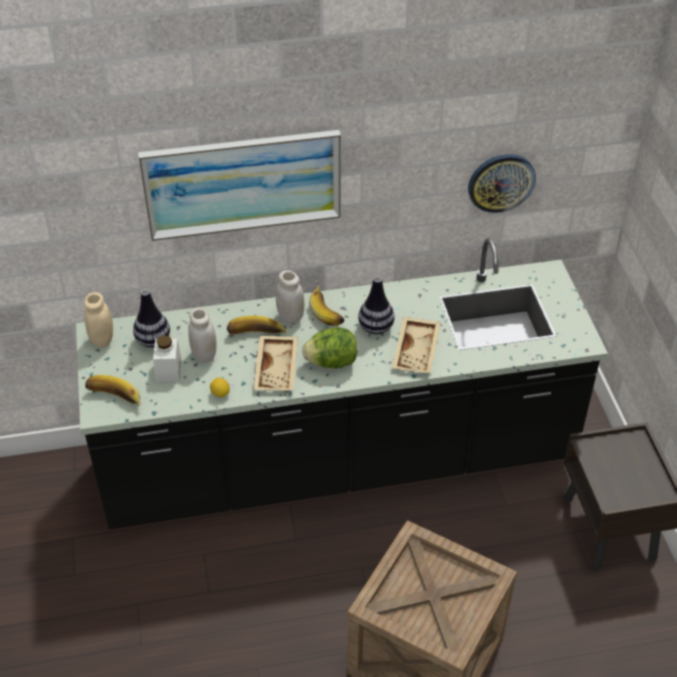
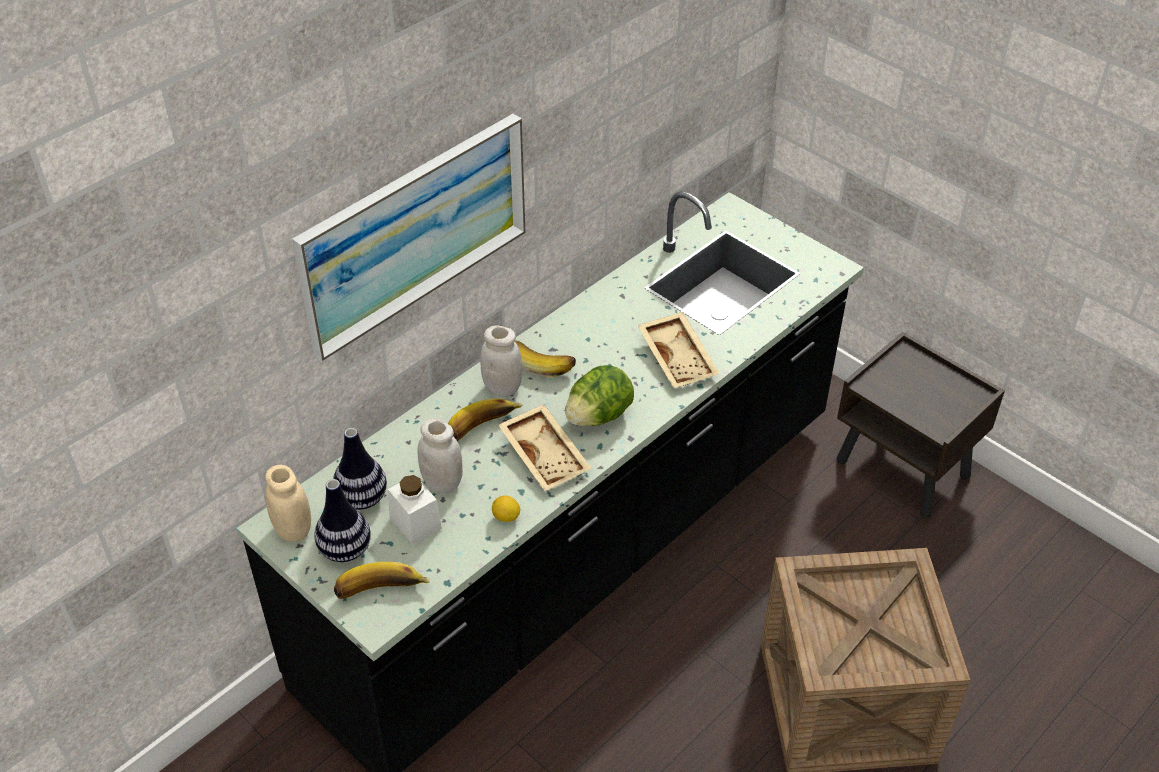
camera: 35 degrees left, 0 degrees up
(376, 328) = (610, 354): vase -> vase (345, 549)
(501, 182) = (669, 118): wall clock -> none

